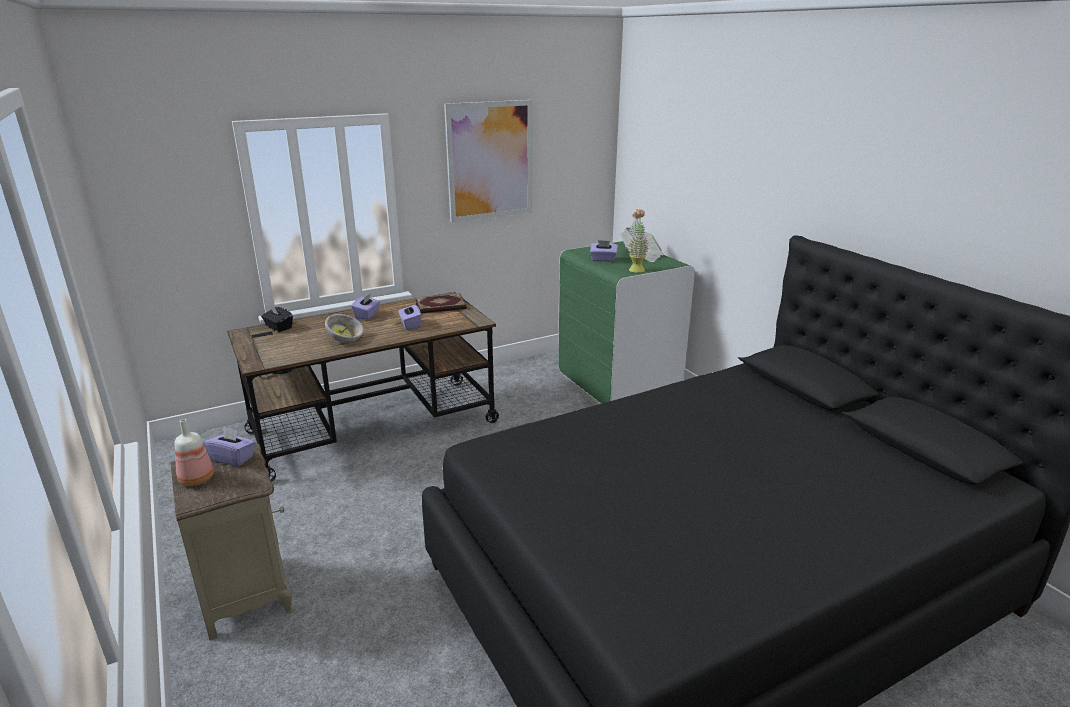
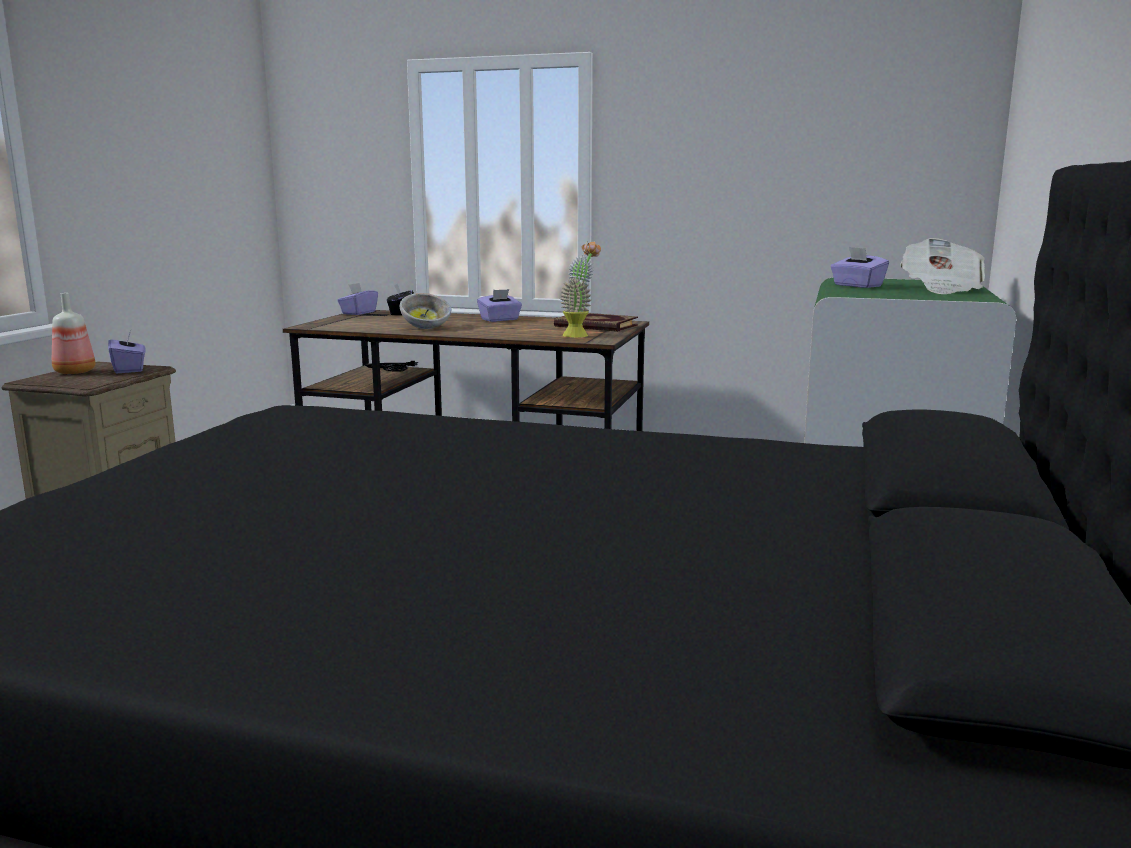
camera: 45 degrees right, 10 degrees down
(410, 325) = (518, 330): purple tissue box -> purple tissue box (358, 313)
(490, 161) = (742, 128): picture -> none
(636, 269) = (882, 294): potted plant -> potted plant (580, 335)

